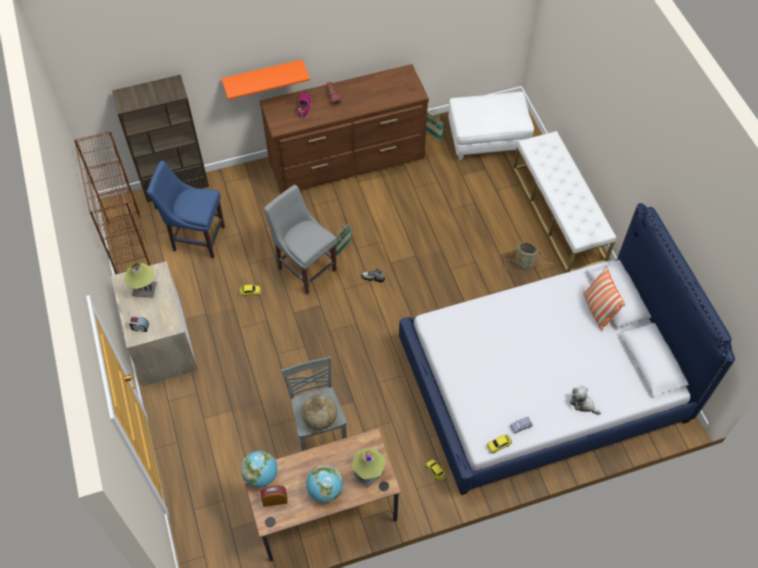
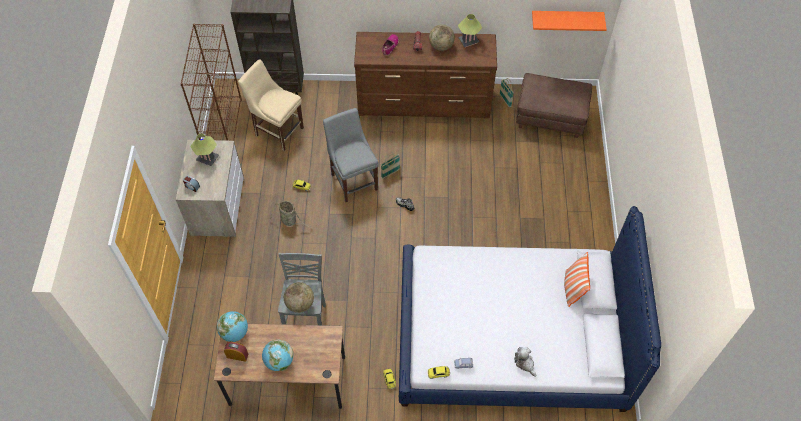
camera: 20 degrees right, 0 degrees up
(196, 237) = (277, 130): blue chair -> beige chair
(263, 77) = (363, 12): orange shelf -> orange shelf (566, 18)
(359, 92) = (441, 46): none -> globe
(368, 474) = (319, 360): table lamp -> table lamp (468, 41)
(487, 140) = (550, 118): white ottoman -> brown ottoman
(525, 264) = (538, 232): basket -> basket (290, 221)
(558, 214) = (586, 198): white bench -> none

